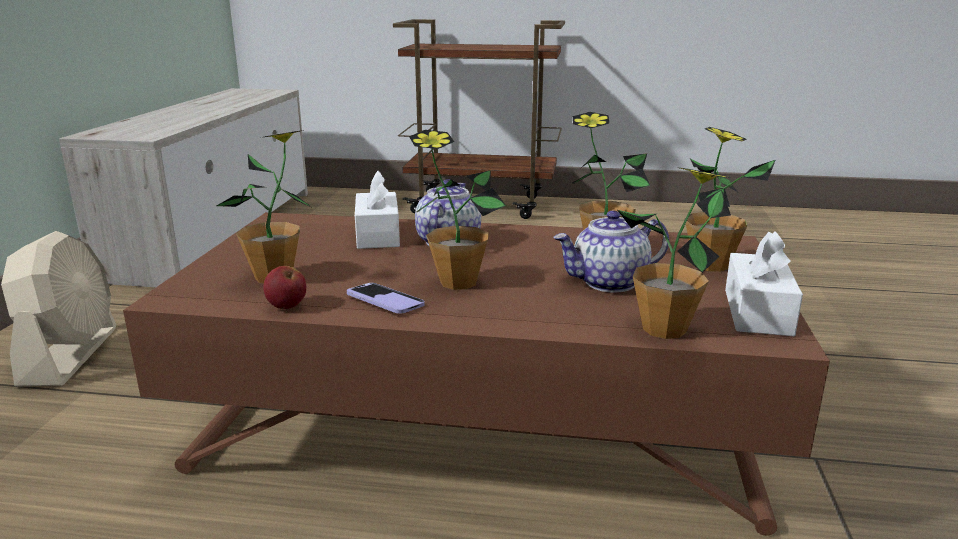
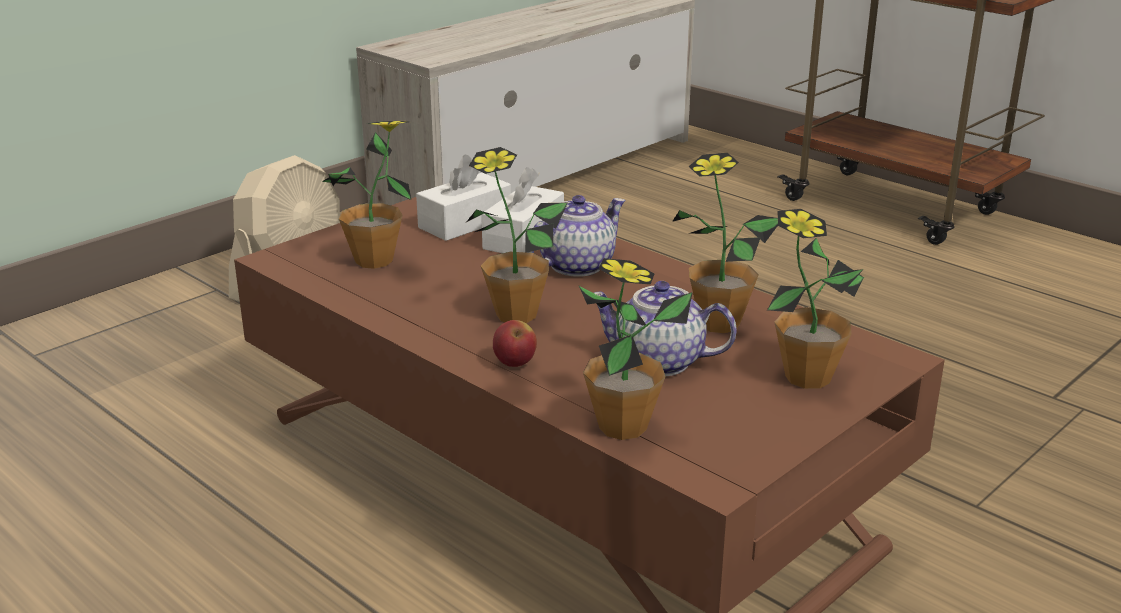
camera: 35 degrees right, 5 degrees up
(287, 307) = (346, 294): apple -> apple (515, 363)
(385, 300) = (427, 313): phone -> none
(757, 312) = (752, 444): white tissue box -> white tissue box (465, 223)

